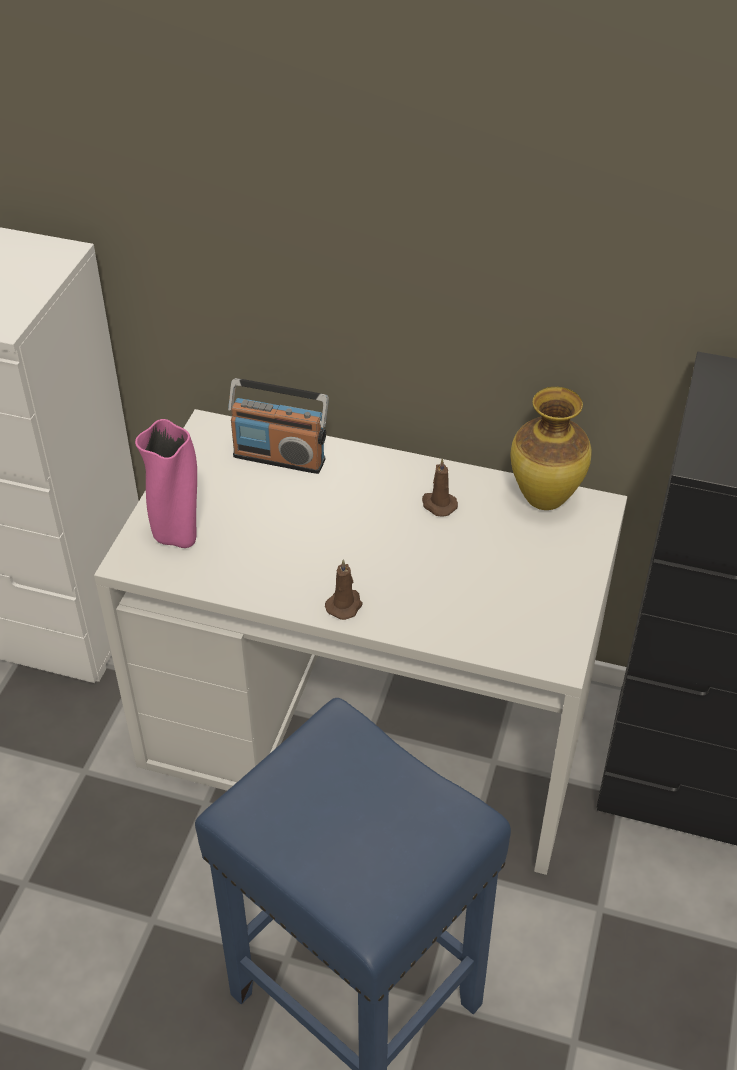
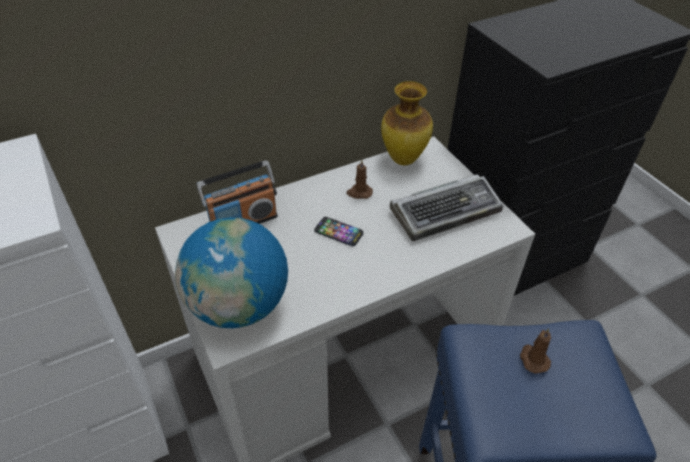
camera: 45 degrees left, 0 degrees up
(178, 536) = (239, 306): pink vase -> globe
(345, 605) = (383, 275): brown candle -> brown candle (533, 359)
(359, 531) = (338, 232): none -> phone
(508, 591) = (446, 211): none -> keyboard

